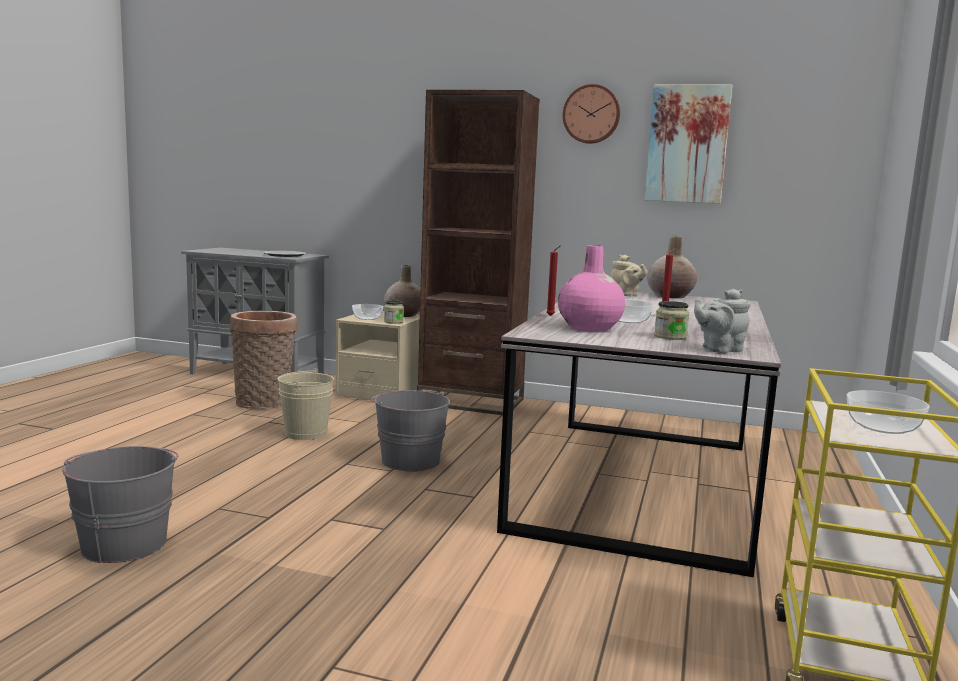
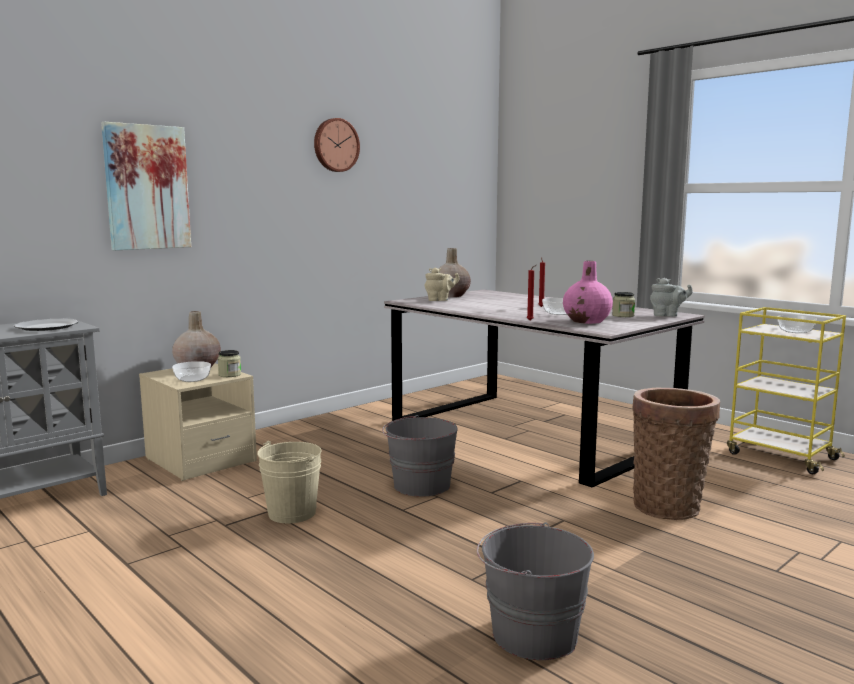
camera: 60 degrees left, 0 degrees up
(265, 403) = (146, 518): basket -> basket (668, 505)
(471, 402) = (288, 436): brown bookcase -> none
(687, 144) = (401, 173): picture -> picture (147, 187)
(719, 350) = (667, 316): grey teapot -> grey teapot turned 90 degrees counterclockwise

